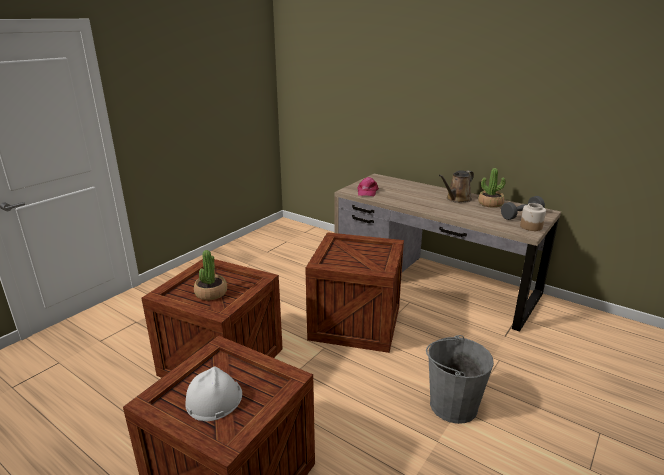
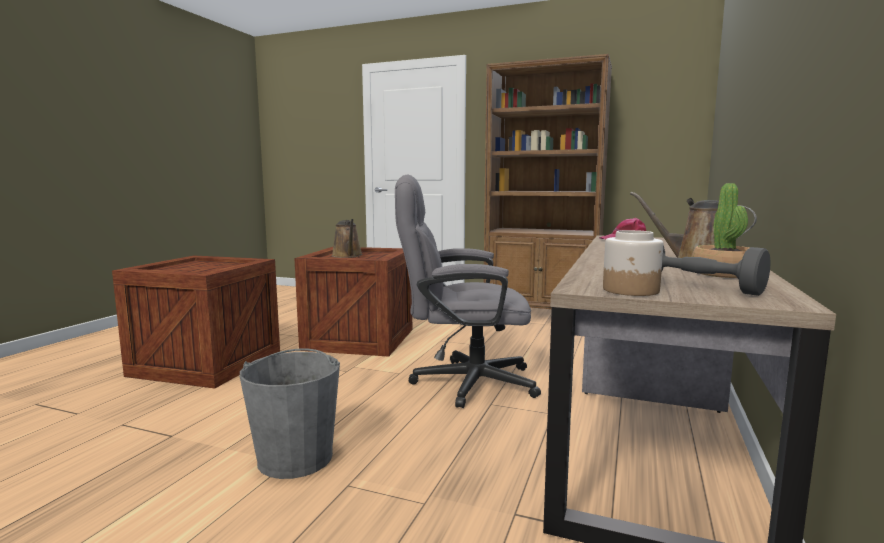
camera: 75 degrees right, 15 degrees down
(211, 293) = (347, 256): potted plant -> brown watering can
(213, 399) = (193, 267): white hard hat -> none
(226, 259) = (542, 315): none -> brown bookcase
(354, 323) = (462, 382): crate -> grey office chair

